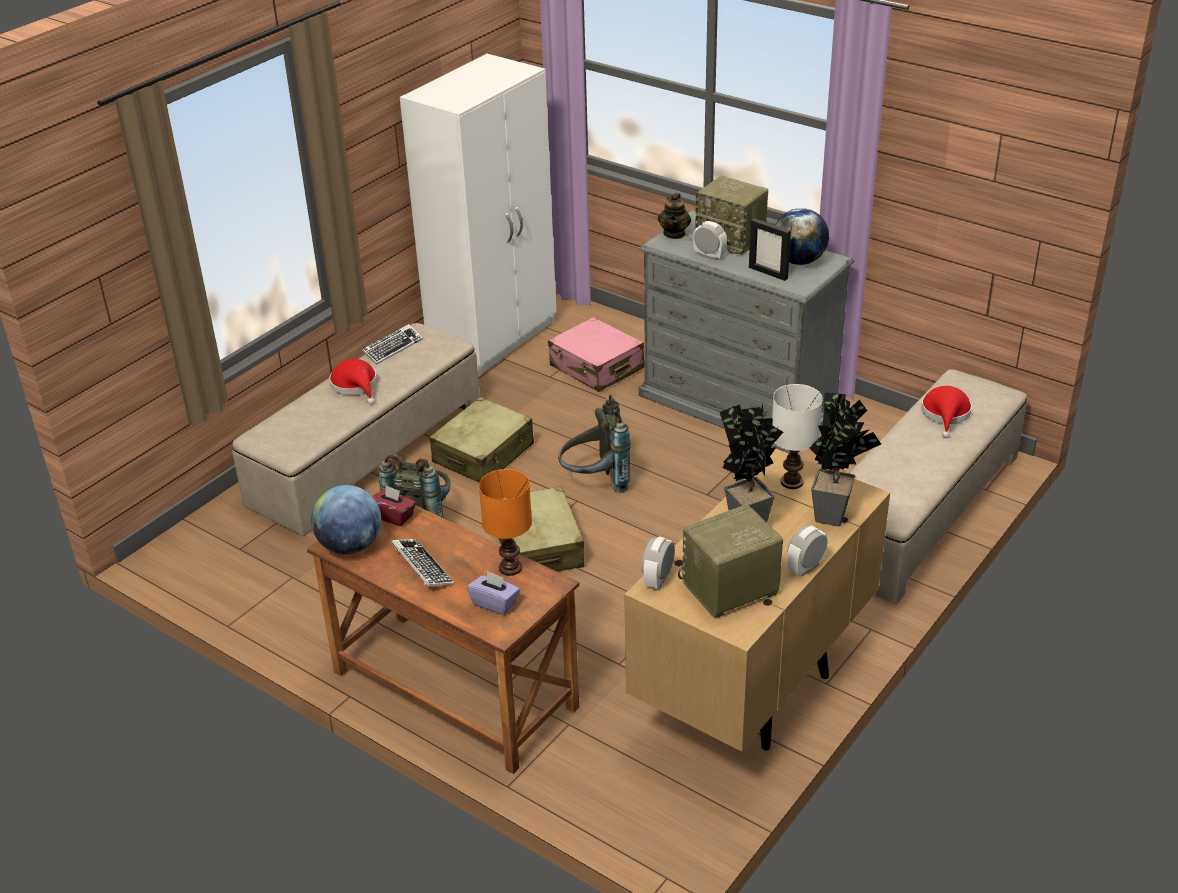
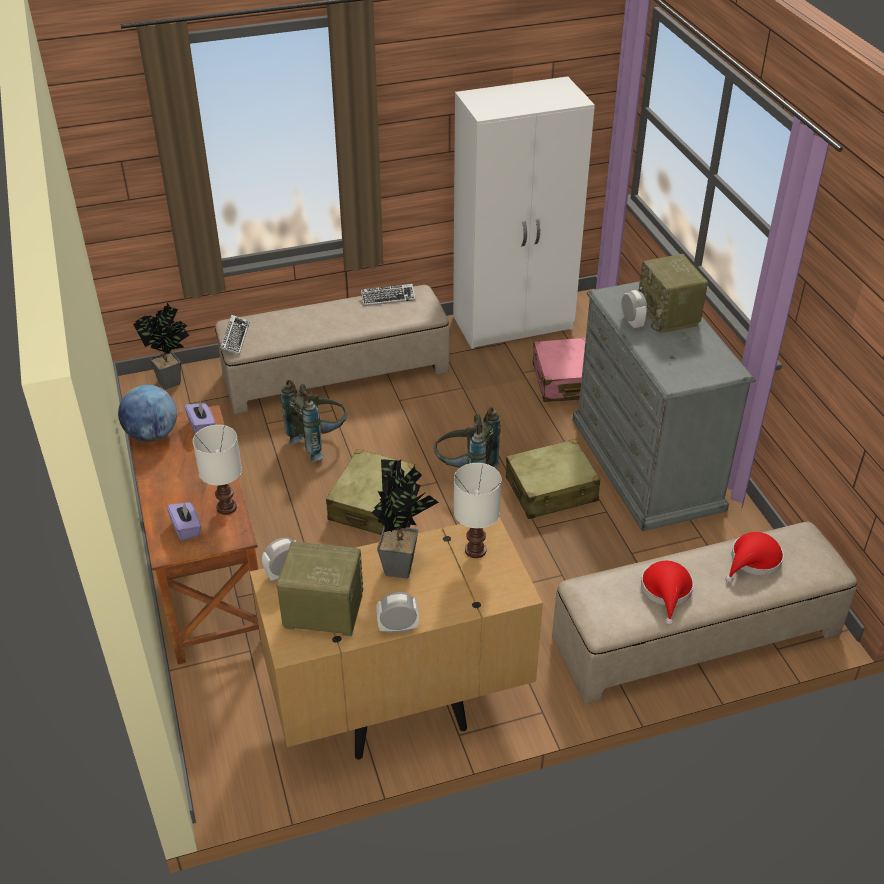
camera: 35 degrees right, 5 degrees up
(356, 386) = (332, 316): red hat -> red hat (666, 591)
(393, 516) = (202, 427): red tissue box -> purple tissue box
(422, 567) = (175, 475): keyboard -> keyboard (235, 338)
(484, 454) = (411, 411): beige suitcase -> beige suitcase (551, 490)
(511, 568) = (227, 508): orange table lamp -> white table lamp
(674, 234) = (627, 291): teapot -> none
(768, 272) = (663, 358): picture frame -> none
(799, 261) = (702, 359): globe -> none
(834, 513) = (475, 595): potted plant -> potted plant (173, 382)

